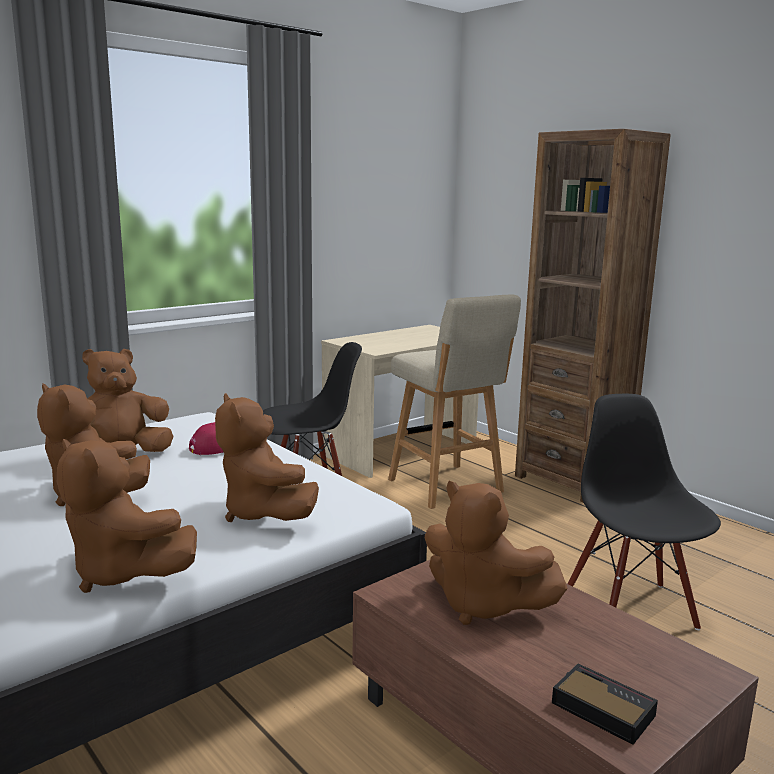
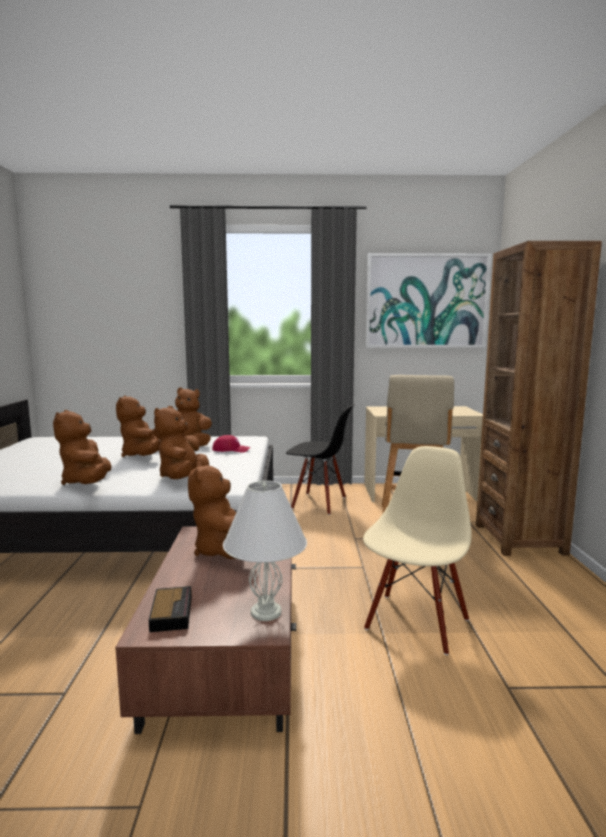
camera: 40 degrees right, 5 degrees down
(385, 182) = (426, 301): none -> picture
(631, 609) = (415, 622): black chair -> beige chair
(673, 654) = (266, 612): none -> white table lamp

